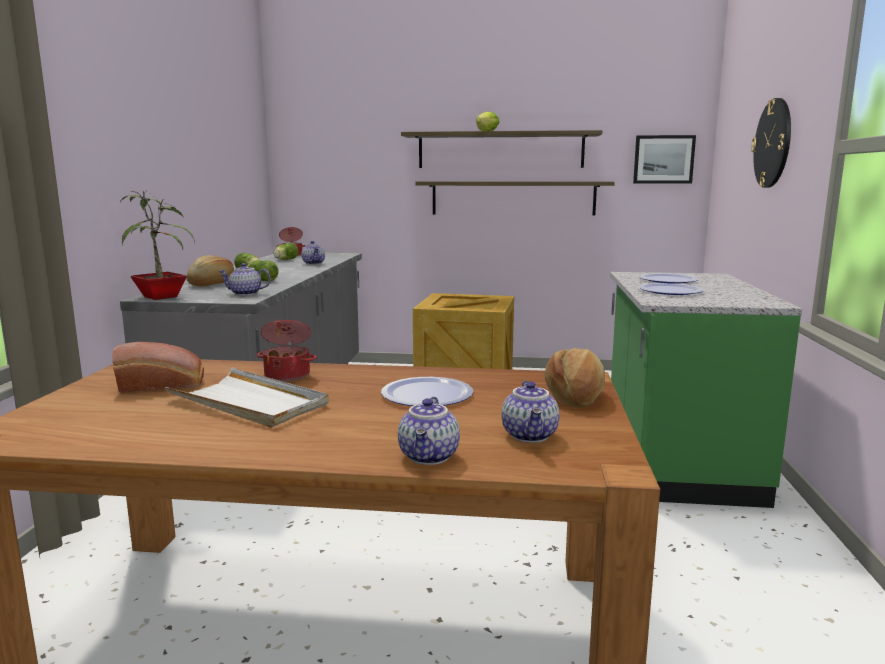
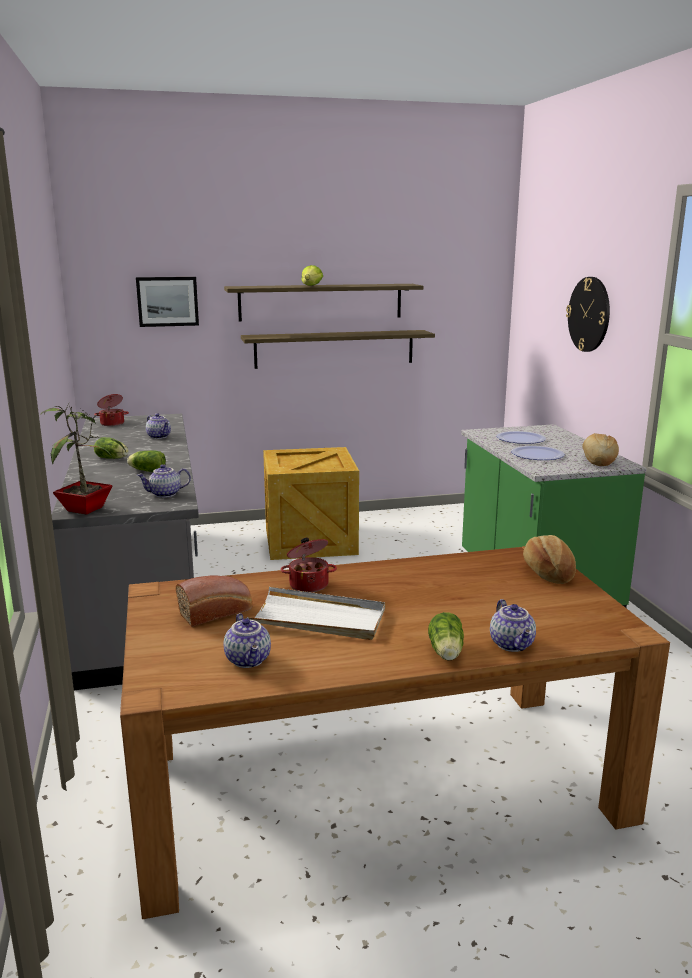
camera: 20 degrees left, 5 degrees up
(212, 283) = (104, 482): bread -> bread (597, 461)
(285, 260) = (118, 433): lettuce -> lettuce (446, 653)
(427, 394) = (444, 587): plate -> none
(531, 436) = (556, 614): teapot -> teapot (249, 660)
(663, 159) = (470, 308): picture -> picture (167, 301)

